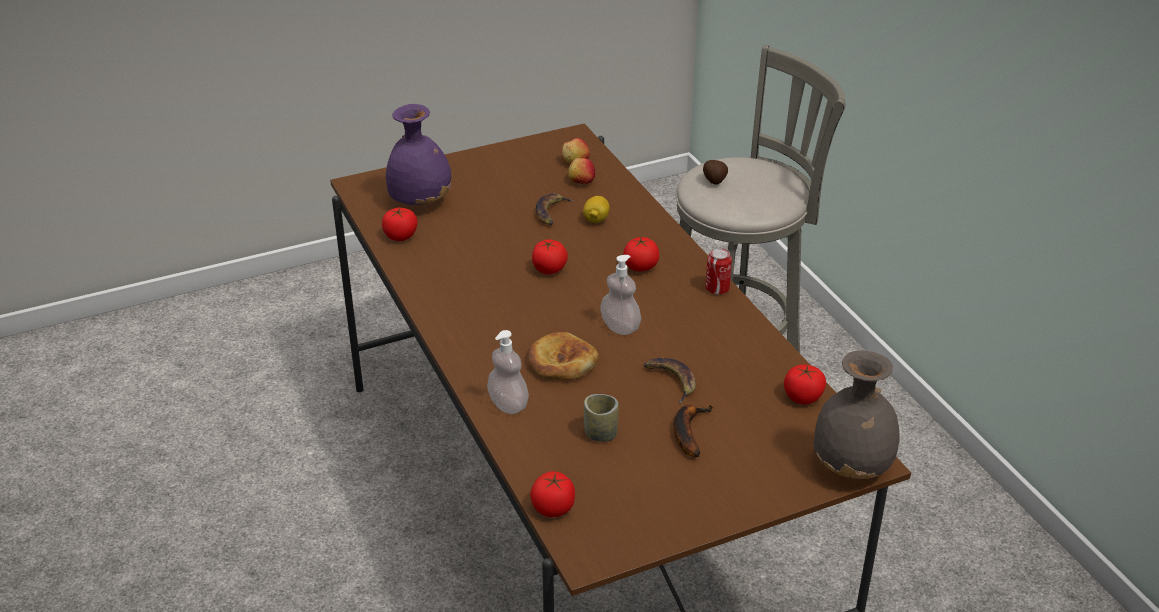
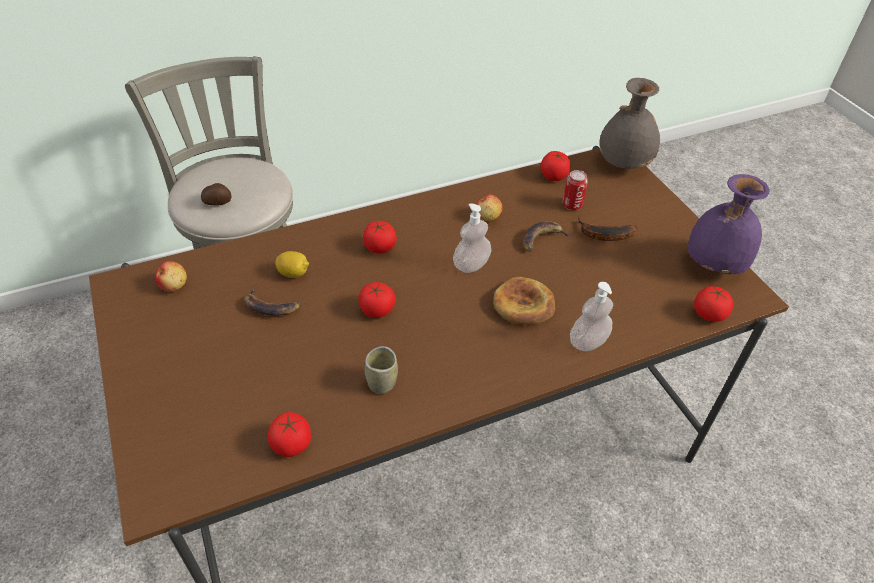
camera: 90 degrees left, 10 degrees up
(420, 201) = (217, 426): purple vase -> purple vase (713, 264)
(581, 181) = (216, 281): apple -> apple (488, 217)
(600, 434) = (615, 283): cup -> cup (382, 382)
(717, 289) = (417, 205): can -> can (572, 205)

